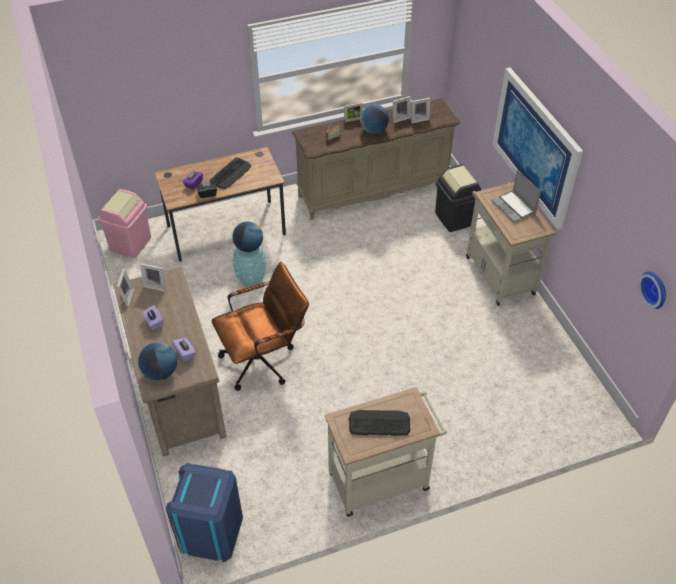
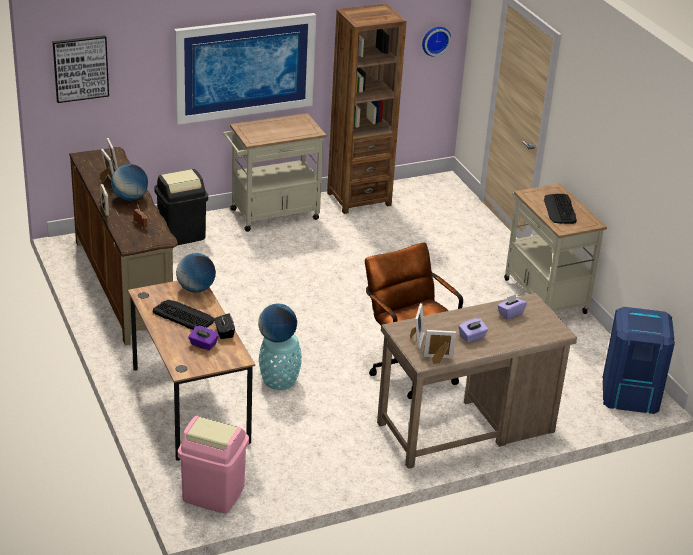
camera: 95 degrees left, 15 degrees down
(160, 372) = (540, 327): globe -> globe (196, 289)
(468, 45) = (80, 68): none -> picture
(514, 207) = (271, 128): laptop -> none
(544, 338) = (359, 199): none -> brown bookcase

